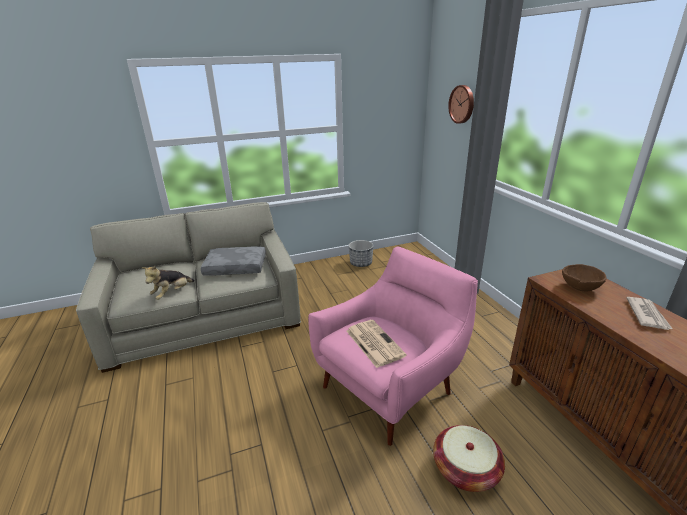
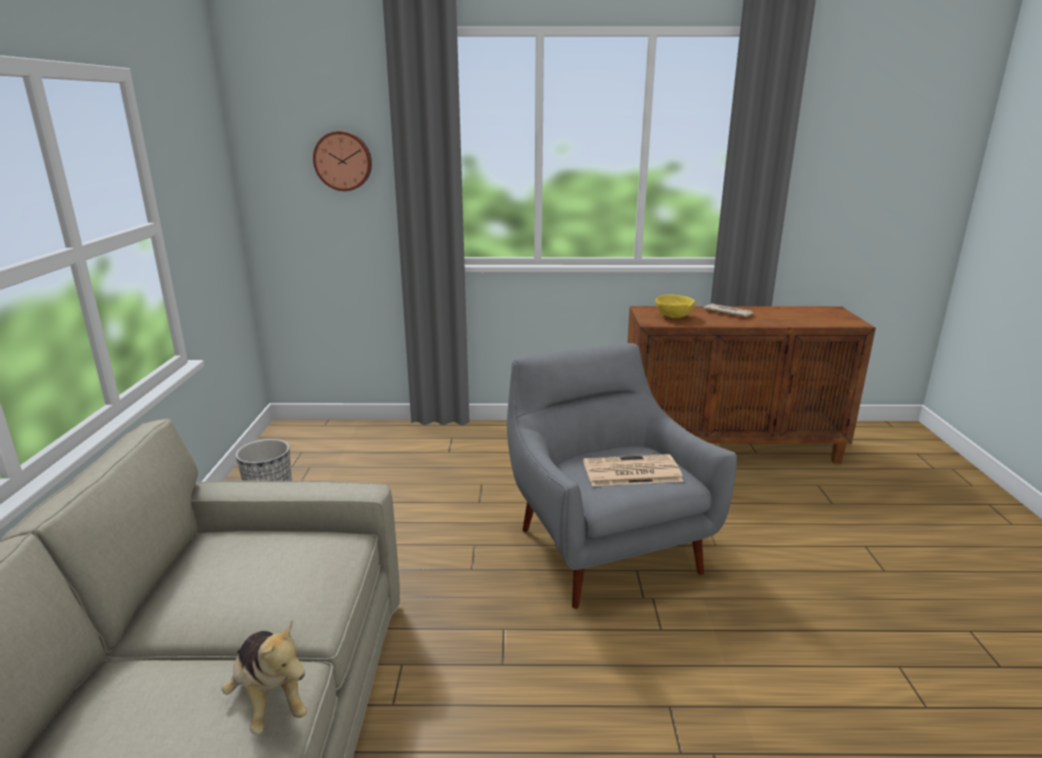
camera: 70 degrees left, 5 degrees down
(236, 267) = (263, 569): grey pillow -> none
(390, 387) = (604, 545): pink armchair -> grey armchair
(465, 469) = (746, 532): basket -> none
(580, 288) = (674, 317): brown bowl -> yellow bowl

